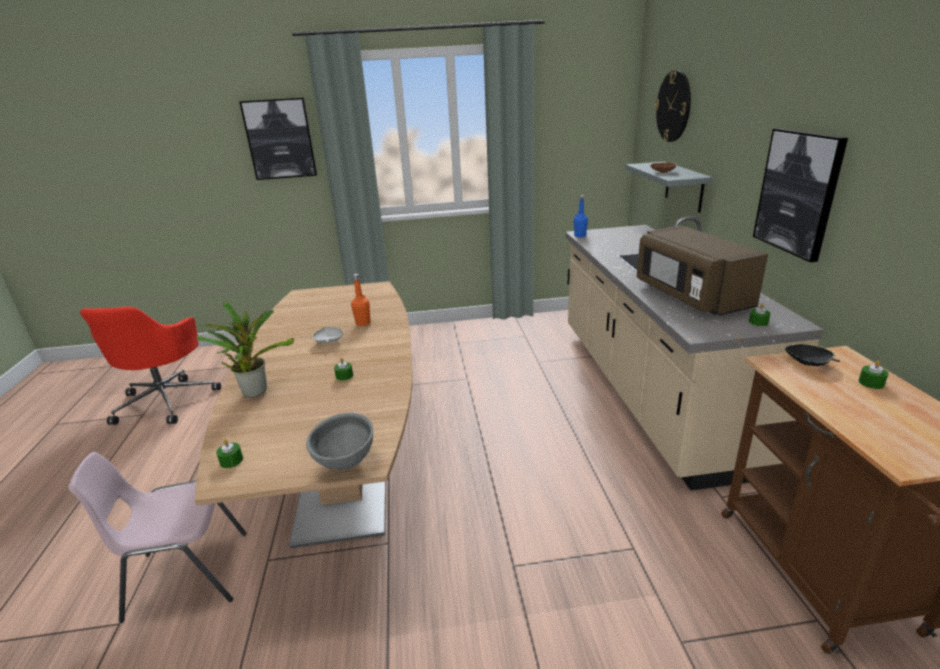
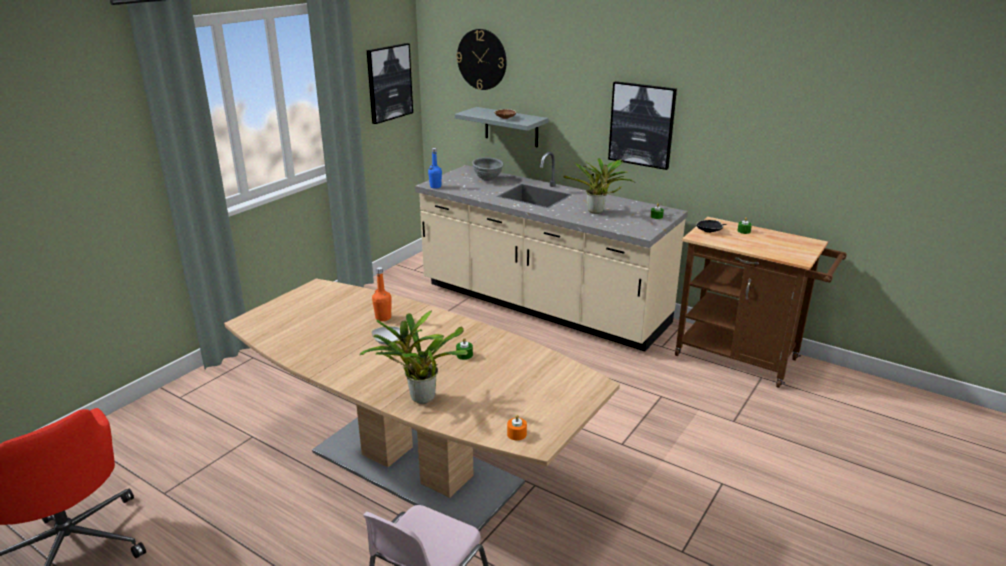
camera: 50 degrees left, 0 degrees up
(231, 460) = (516, 434): green candle -> orange candle
(280, 139) = (88, 138): picture -> picture (389, 82)
(345, 464) = (587, 392): grey bowl -> grey bowl (487, 180)
(690, 296) = (597, 212): brown microwave -> potted plant

